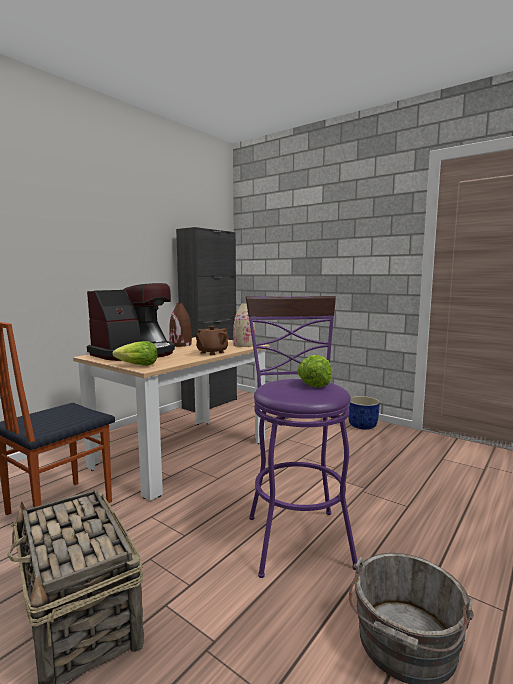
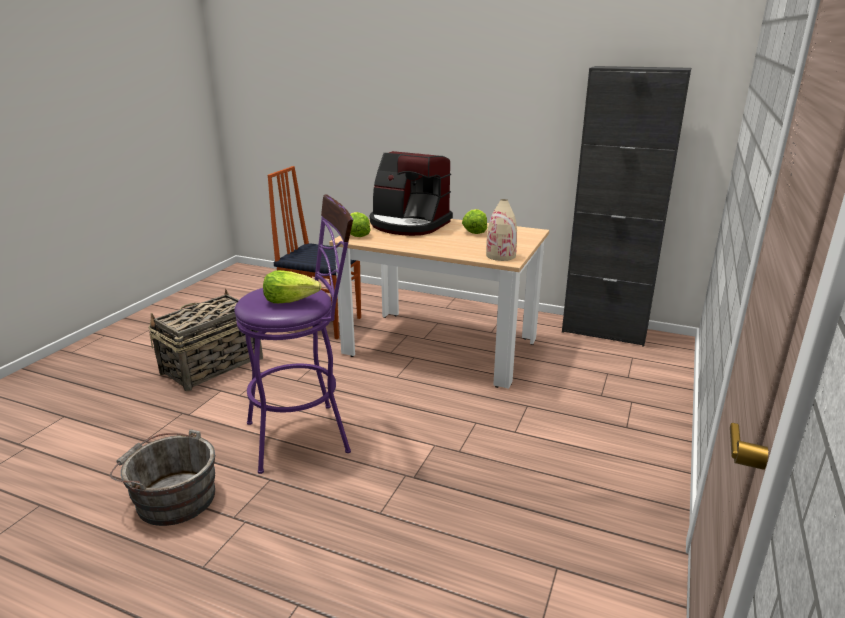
camera: 75 degrees right, 15 degrees up
(180, 344) = (474, 231): brown vase -> lettuce
(212, 352) = (437, 248): brown teapot -> none
(362, 426) = (640, 473): blue planter -> none

